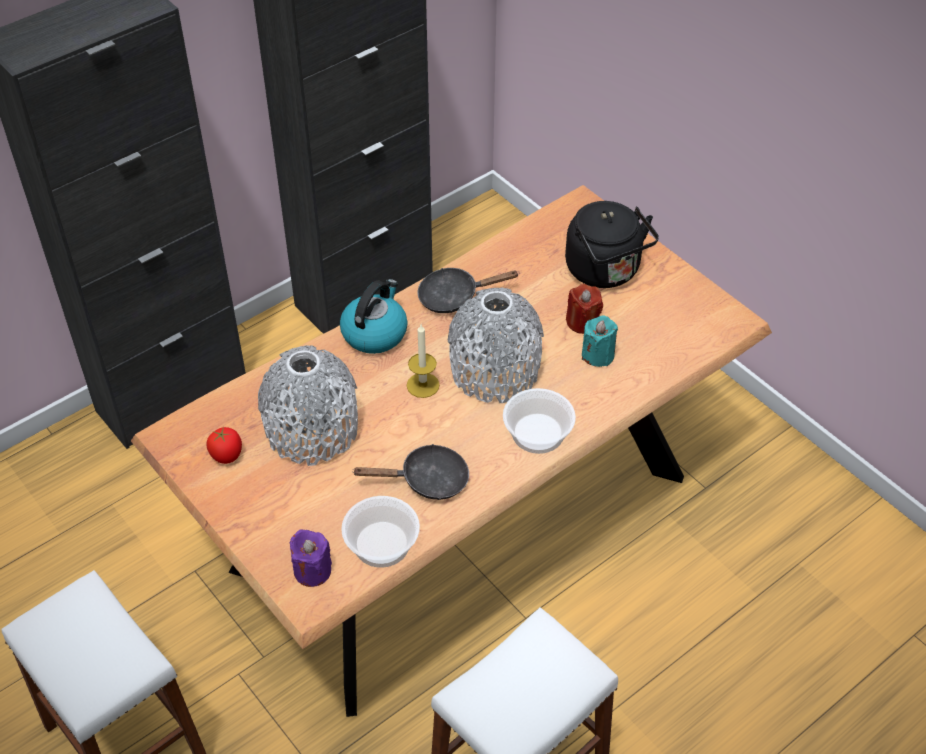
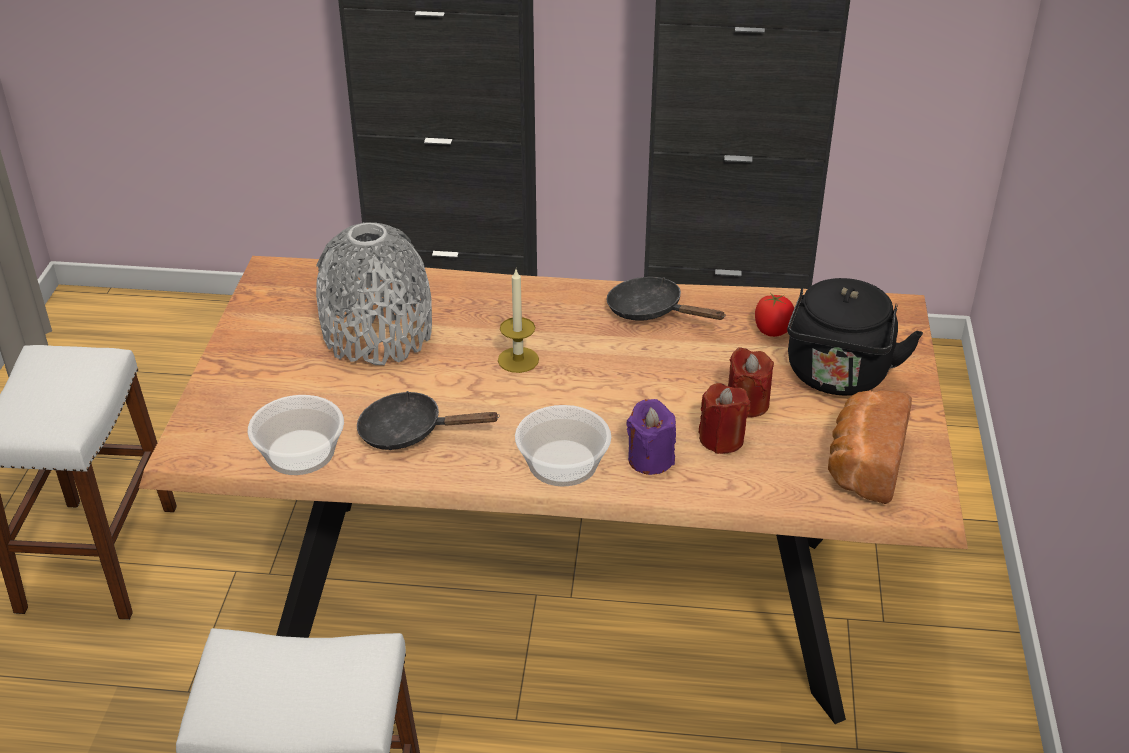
camera: 45 degrees right, 10 degrees down
(227, 455) = (289, 310): tomato -> tomato (773, 331)
(312, 571) = (220, 432): purple candle -> purple candle (650, 459)
(374, 333) = (538, 297): kettle -> none
(427, 480) = (409, 432): black frying pan -> black frying pan turned 150 degrees clockwise
(494, 371) = (599, 389): grey vase -> none
(598, 355) = (721, 439): turquoise candle -> red candle
(682, 319) = (863, 465): none -> bread

